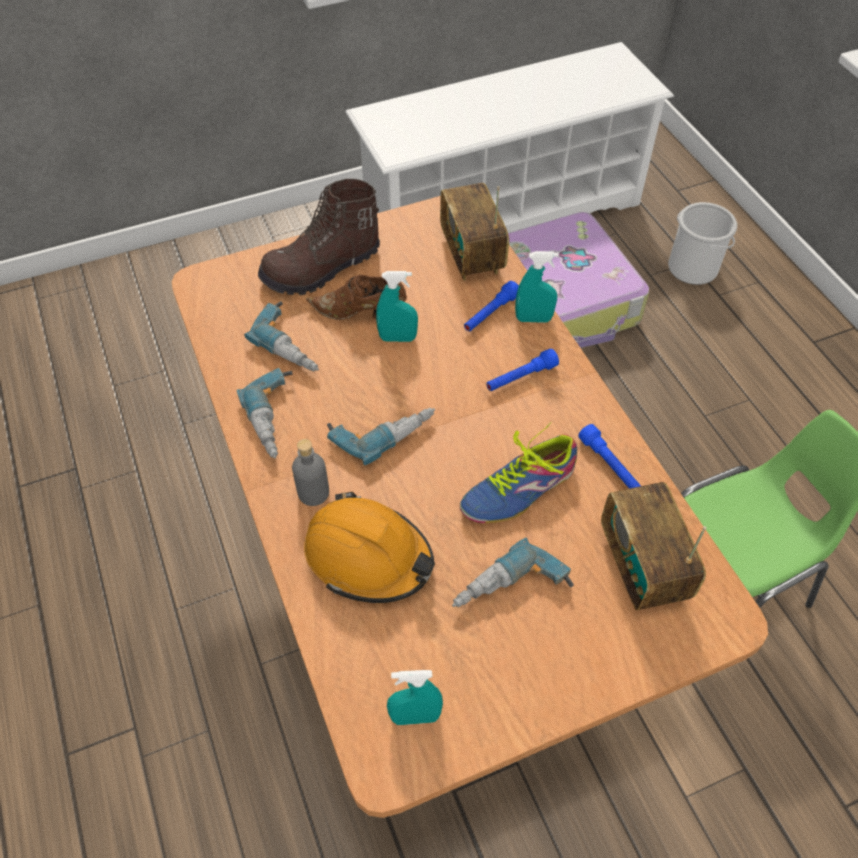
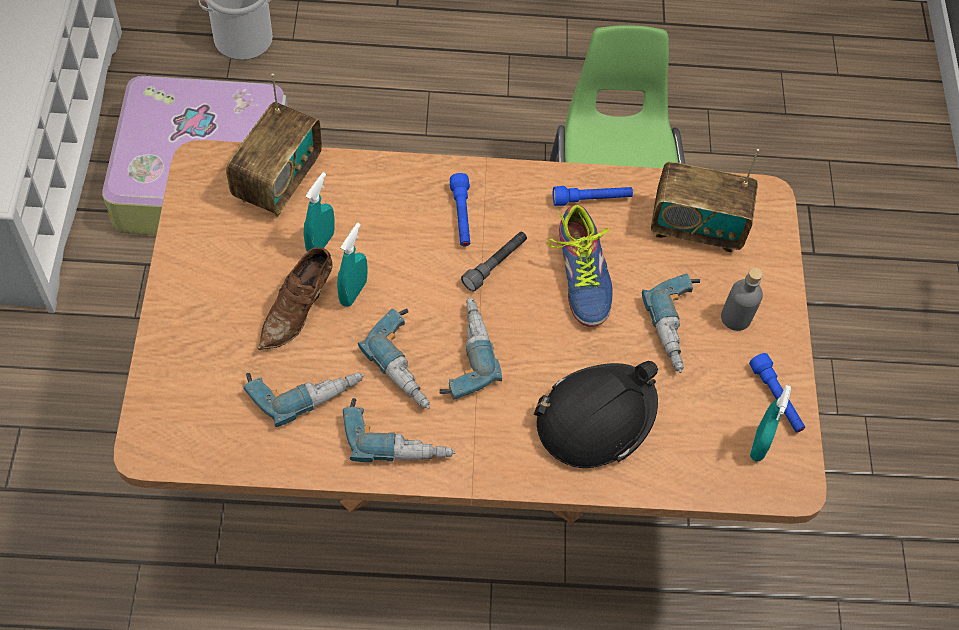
camera: 70 degrees left, 5 degrees up
(313, 493) = (504, 438): grey bottle -> grey bottle (736, 317)
(322, 269) = (210, 320): brown boot -> none
(351, 400) = (410, 364): none -> power drill
(369, 556) = (595, 419): orange hard hat -> black hard hat
(472, 254) = (278, 181): radio -> radio turned 75 degrees counterclockwise
(487, 420) = (495, 264): none -> grey flashlight
(490, 314) = (368, 203): blue flashlight -> blue flashlight (776, 398)
(533, 319) = (396, 172): turquoise spray bottle -> turquoise spray bottle (320, 243)

